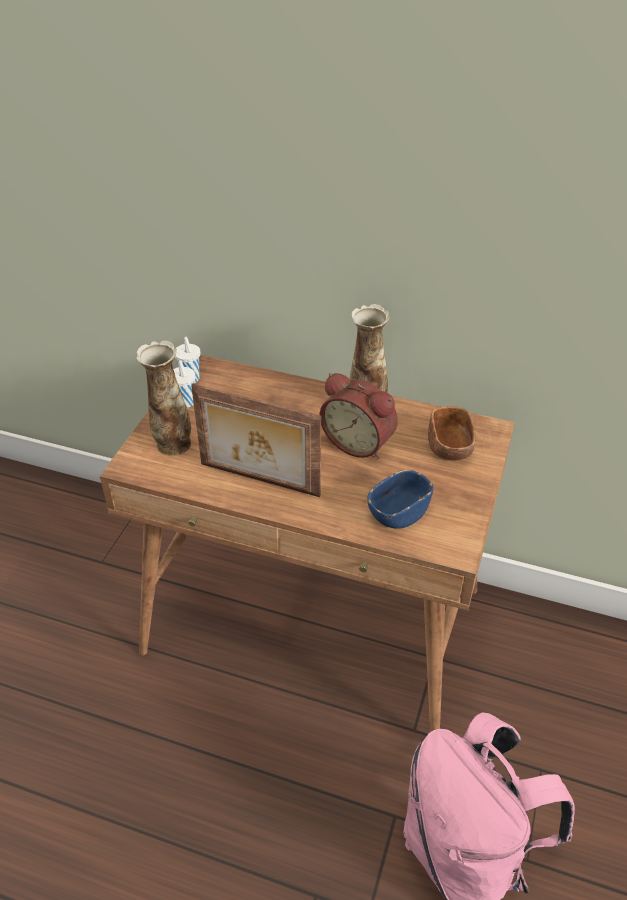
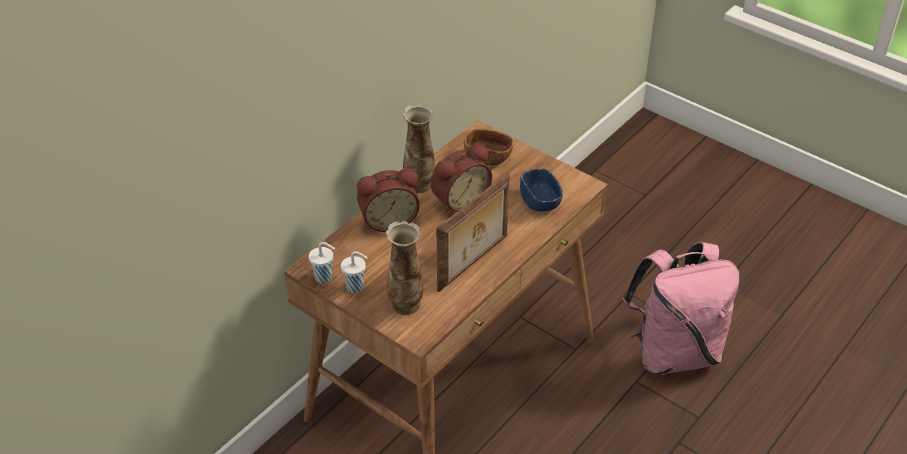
camera: 70 degrees left, 0 degrees up
(297, 398) = (388, 220): none -> alarm clock

